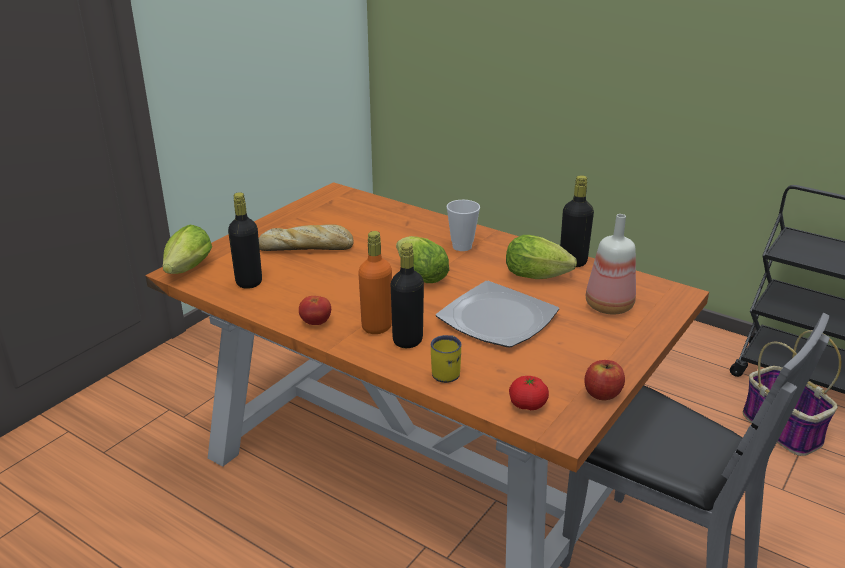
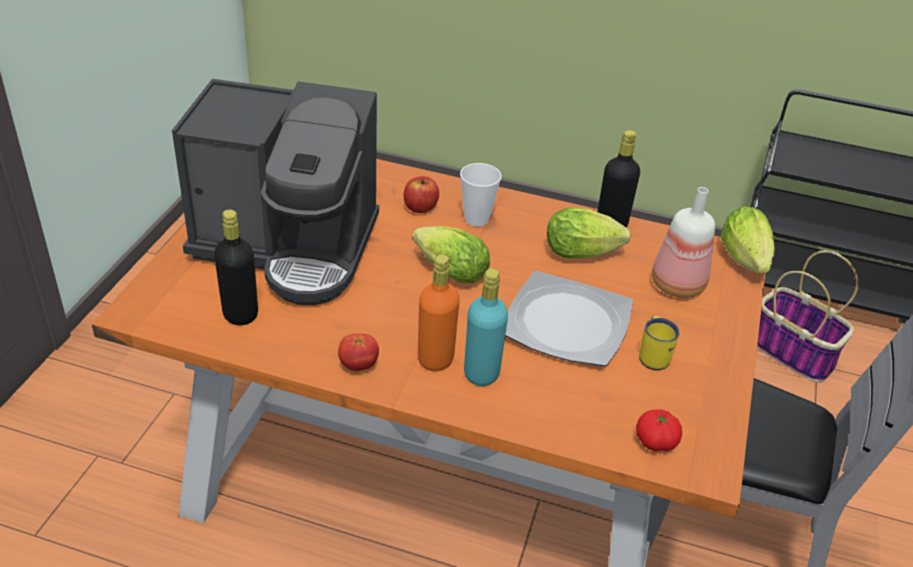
camera: 20 degrees left, 10 degrees up
(186, 271) = (147, 309): lettuce -> lettuce (745, 262)
(308, 247) = (289, 246): bread -> coffee machine
(407, 340) = (481, 373): black bottle -> turquoise bottle
(447, 371) = (548, 411): yellow mug -> yellow mug (653, 355)
(602, 394) = (725, 411): apple -> apple (420, 207)

